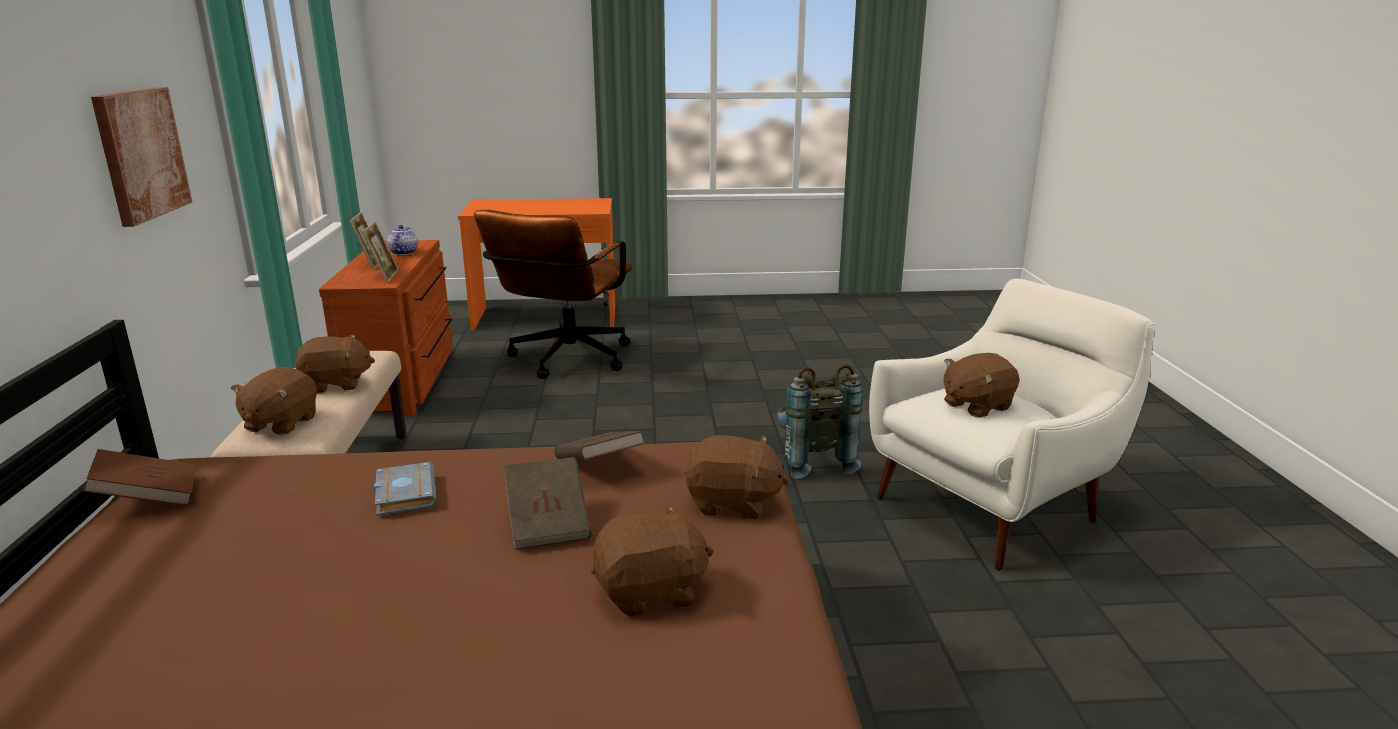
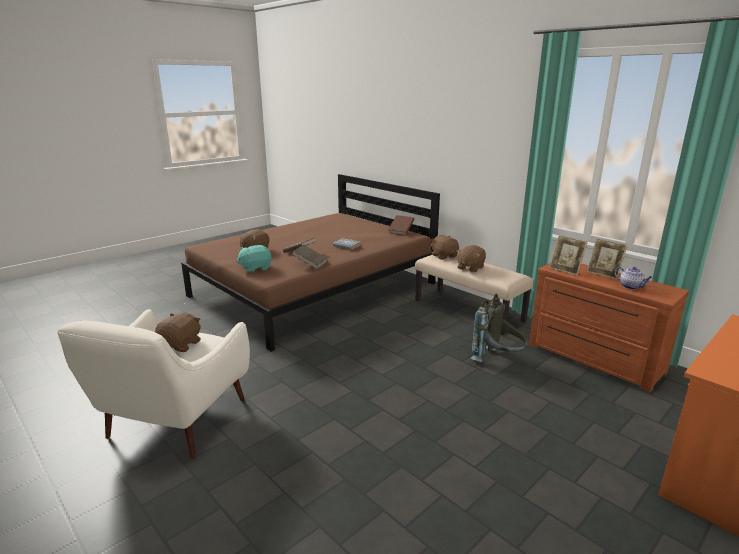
camera: 140 degrees right, 0 degrees up
(140, 154) = (487, 153): picture -> none
(565, 361) = (571, 420): brown office chair -> none
(733, 503) = (255, 268): brown plush toy -> turquoise plush toy
(812, 461) = (298, 409): grey backpack -> grey backpack (498, 360)

